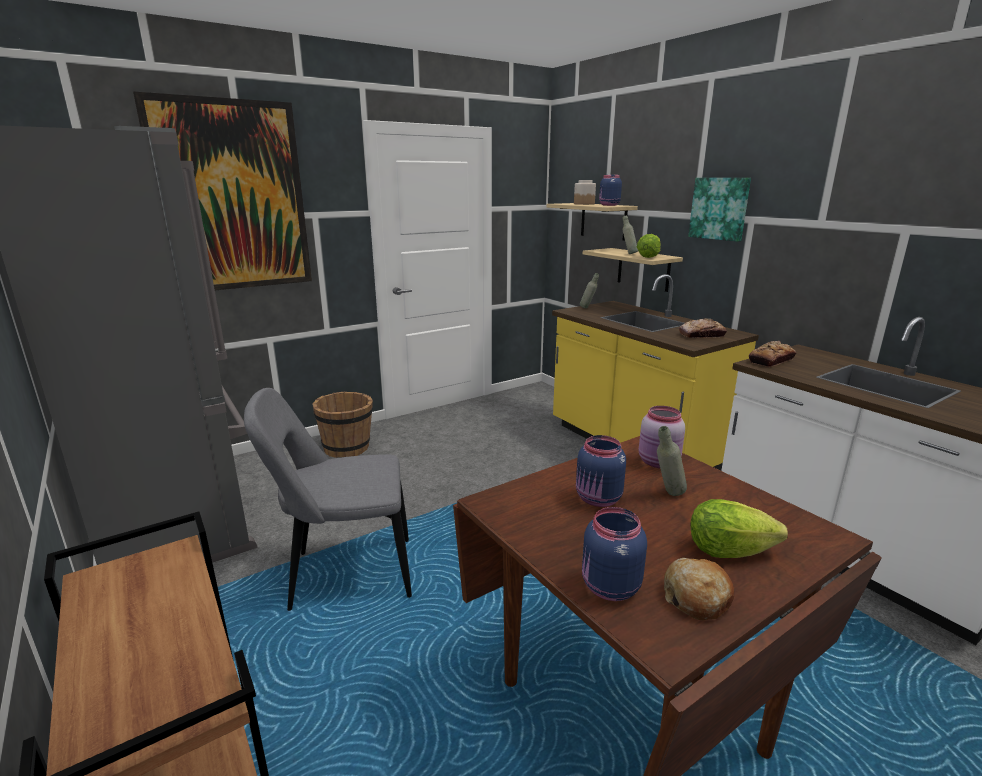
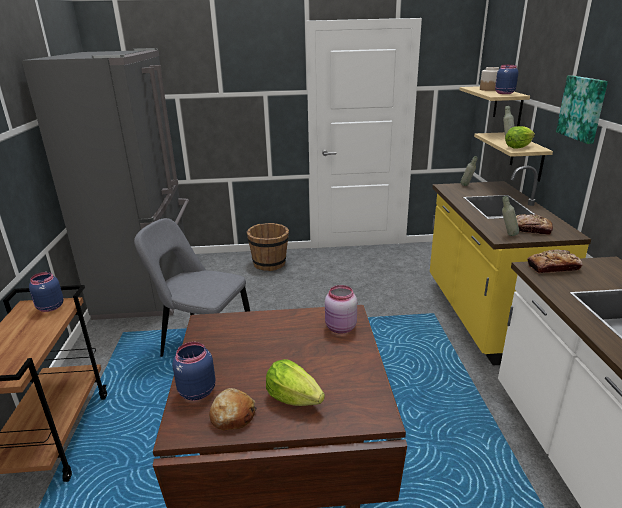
camera: 30 degrees right, 5 degrees up
(232, 197) = (208, 81): picture -> none
(598, 499) = (264, 340): blue jar -> blue jar (50, 307)
(667, 495) = (311, 351): grey bottle -> grey bottle (507, 235)

